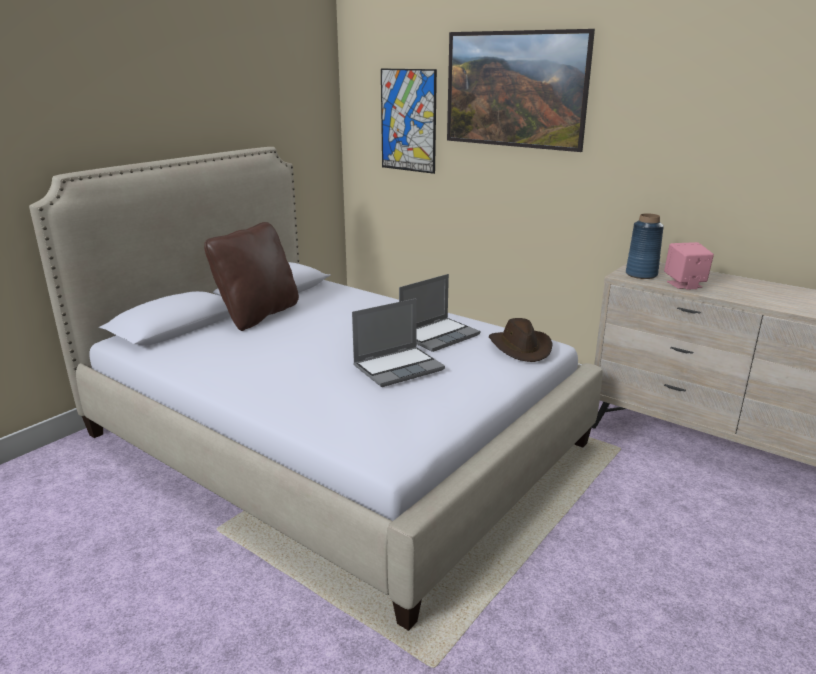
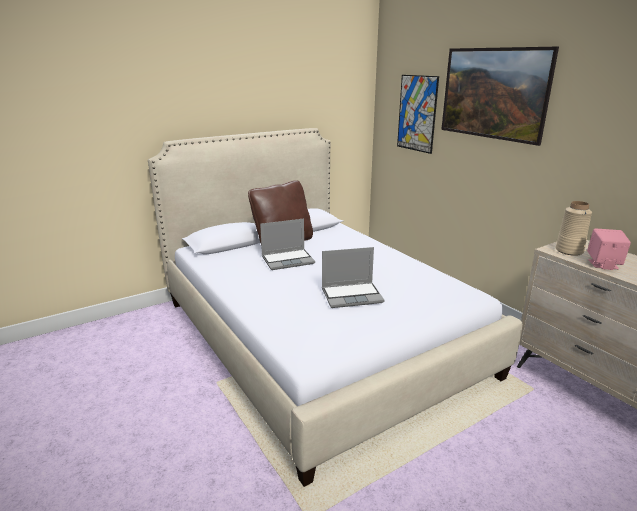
camera: 20 degrees right, 0 degrees up
(439, 335) = (397, 276): laptop -> laptop (288, 260)
(520, 347) = (454, 295): brown hat -> none
(641, 274) = (569, 251): blue vase -> beige vase

